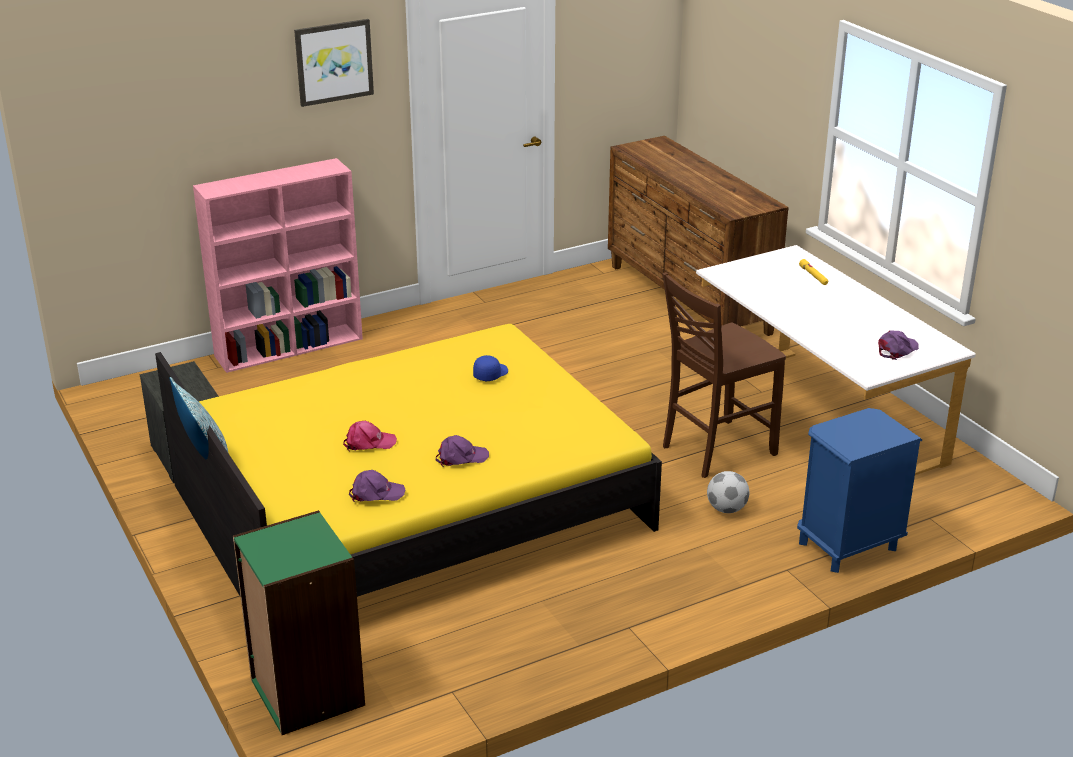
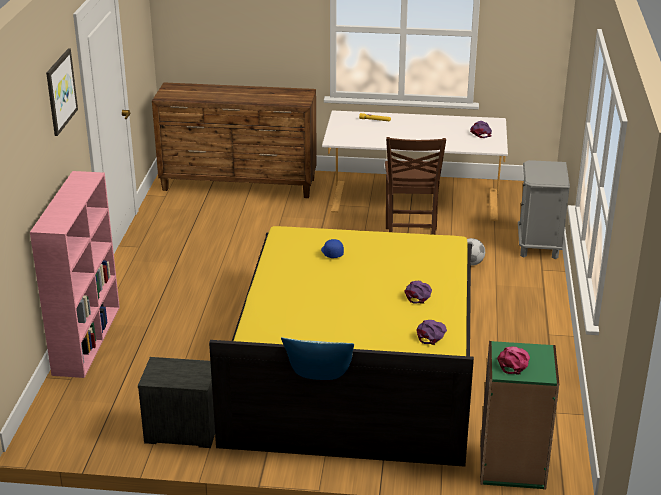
camera: 55 degrees left, 0 degrees up
(369, 443) = (367, 318): pink cap -> pink cap (514, 362)
(847, 546) = (538, 246): blue nightstand -> grey nightstand

